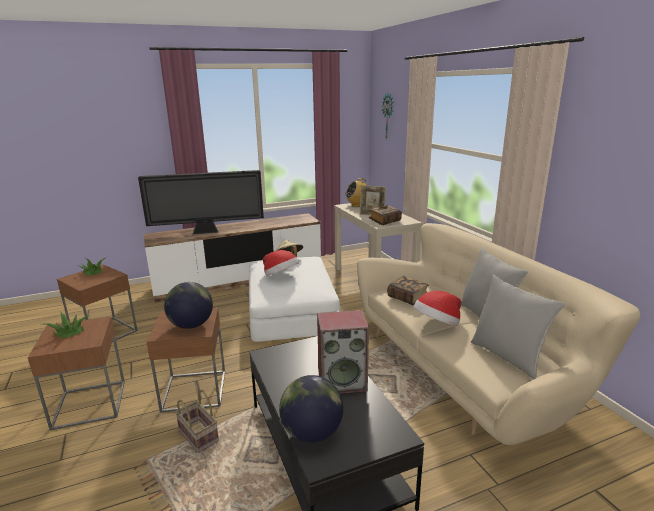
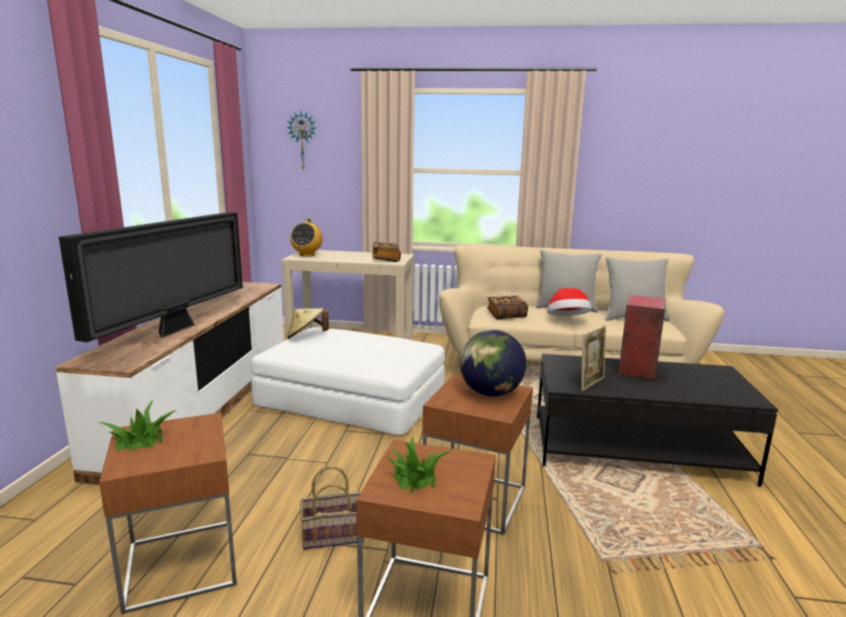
camera: 60 degrees left, 5 degrees down
(200, 436) = (575, 512): basket -> basket (334, 534)
(281, 276) = (356, 347): hat -> none
(312, 433) = (712, 395): globe -> none
(372, 215) = (355, 258): picture frame -> picture frame (591, 383)

